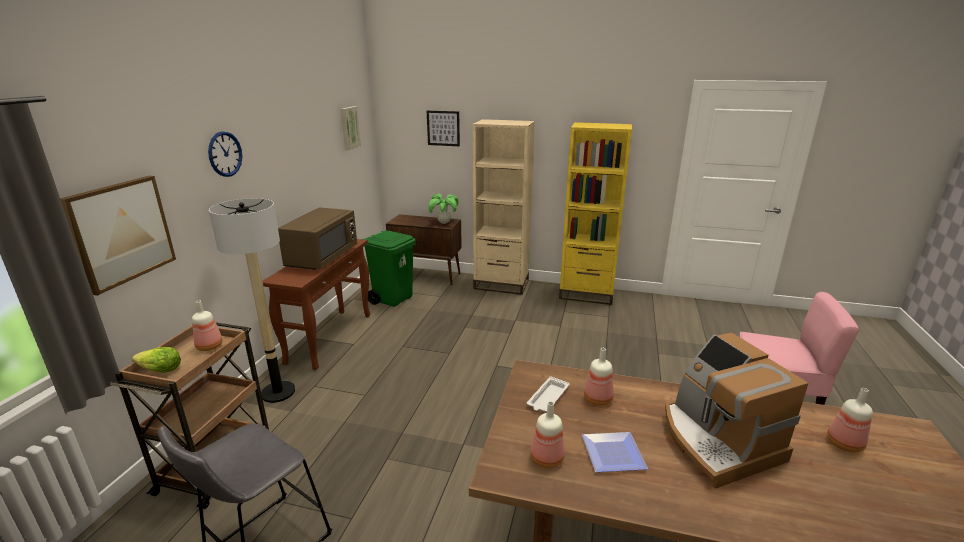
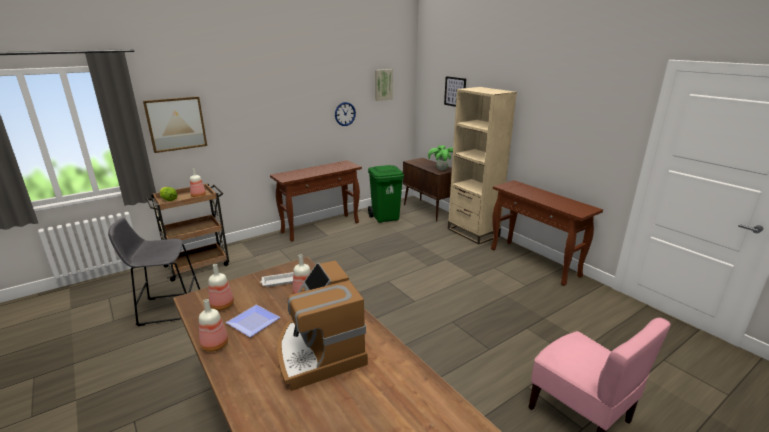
camera: 40 degrees right, 0 degrees up
(225, 154) = (256, 90): wall clock -> wall clock (345, 114)
(278, 392) = (261, 245): floor lamp -> none
(322, 257) = (319, 170): brown microwave -> none
(586, 294) = (534, 262): yellow bookcase -> brown console table
(716, 441) = (319, 351): coffee machine -> coffee machine turned 45 degrees counterclockwise
(843, 443) = (398, 406): bottle -> bottle (215, 345)

